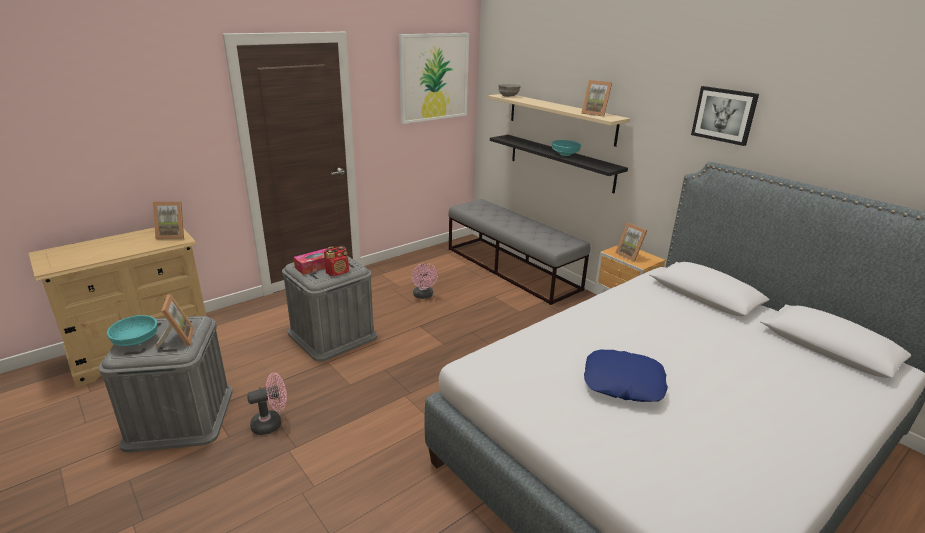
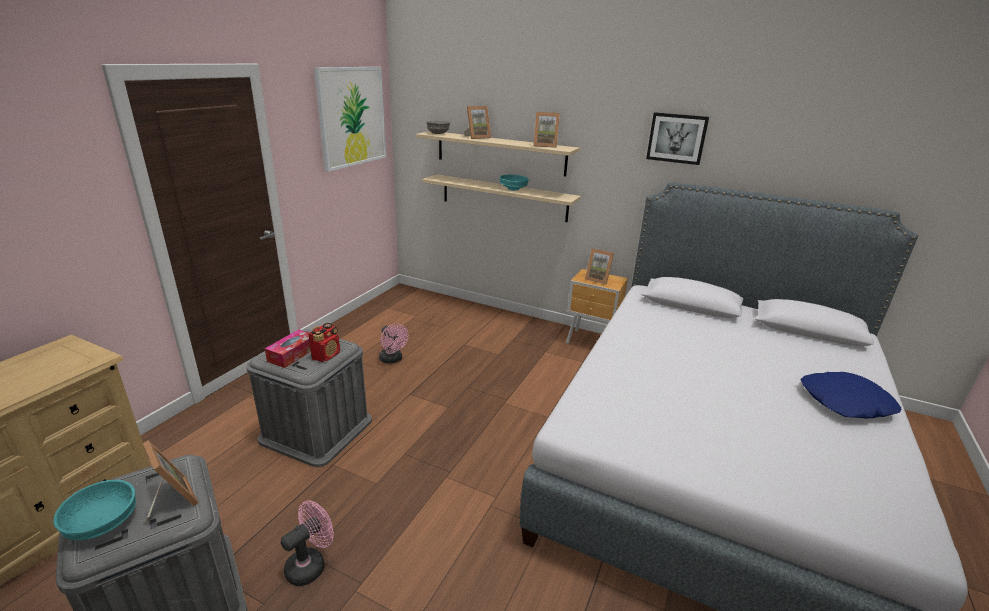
camera: 25 degrees left, 0 degrees up
(173, 235) = (78, 354): picture frame -> picture frame (477, 137)
(512, 268) = (462, 312): grey bench -> none
(560, 162) = (503, 197): black shelf -> beige shelf
(623, 383) = (708, 404): blue pillow -> blue pillow (846, 402)

